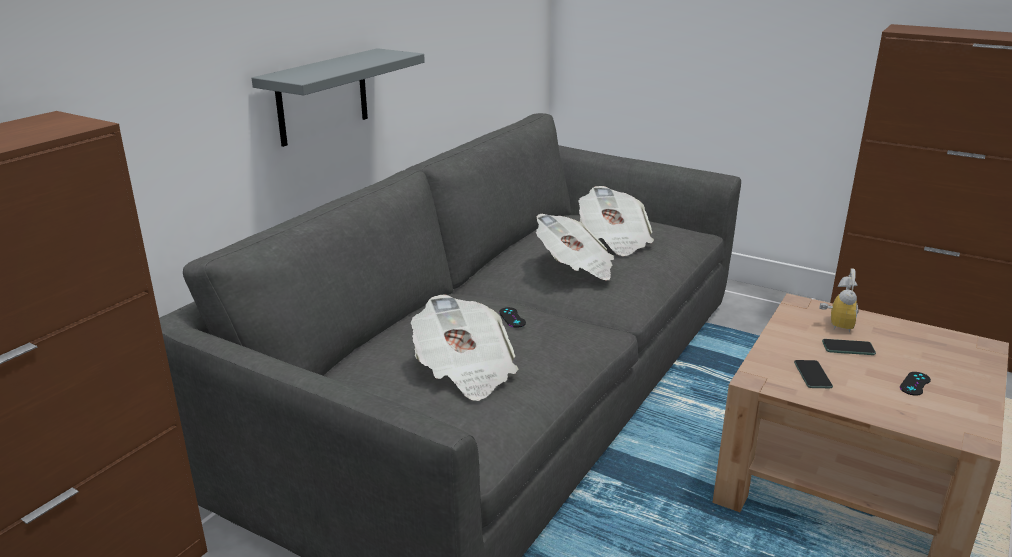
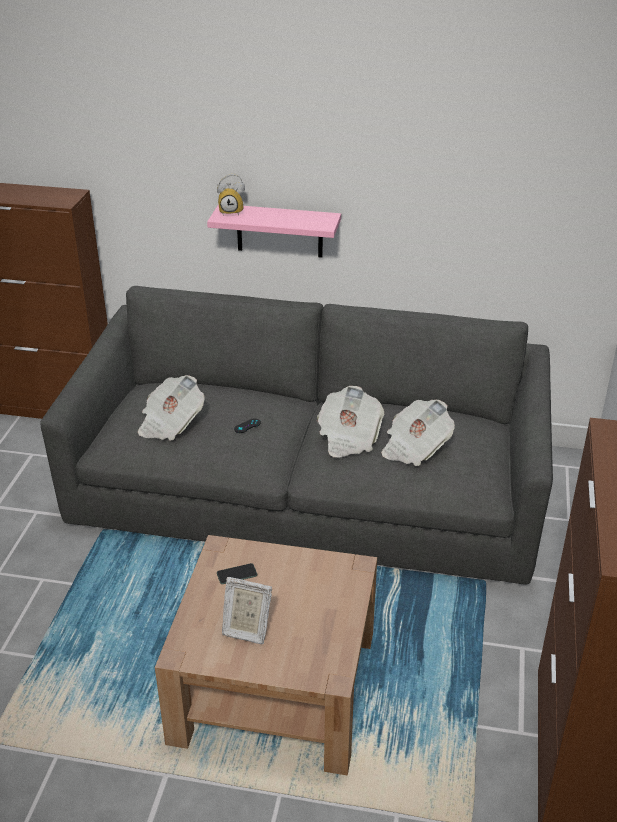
camera: 70 degrees right, 10 degrees up
(322, 97) = (279, 231): grey shelf -> pink shelf
(835, 324) = (328, 586): alarm clock -> alarm clock (232, 211)
(848, 348) = (289, 593): phone -> none
(915, 384) = (246, 629): black game controller -> picture frame

